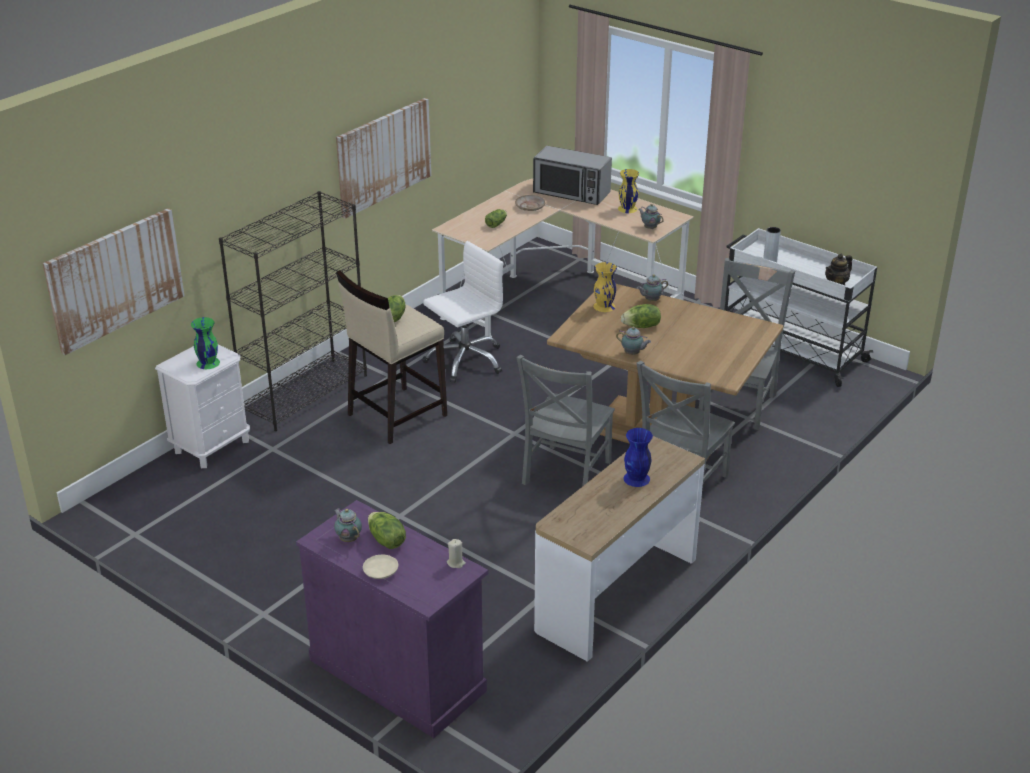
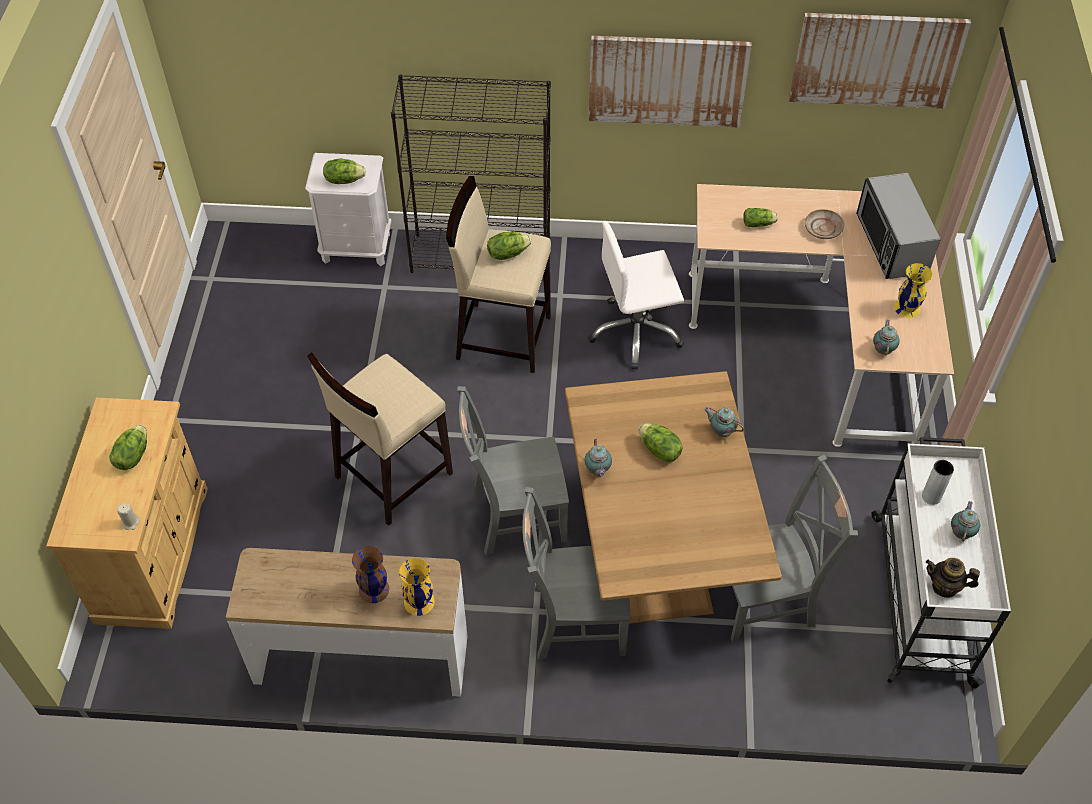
camera: 55 degrees right, 20 degrees up
(115, 279) = (269, 62): picture -> picture (876, 60)
(207, 363) = (344, 180): green vase -> lettuce
(348, 538) = (120, 429): teapot -> teapot (961, 532)
(380, 571) = (88, 477): beige plate -> none
(397, 675) = (153, 554): purple cabinet -> beige cabinet
(464, 516) = (392, 475): none -> beige stool
(465, 360) = (636, 333): white office chair -> white office chair turned 150 degrees clockwise
(604, 306) = (671, 398): yellow vase -> yellow vase (418, 602)
(636, 479) = (373, 589): blue vase -> brown vase

